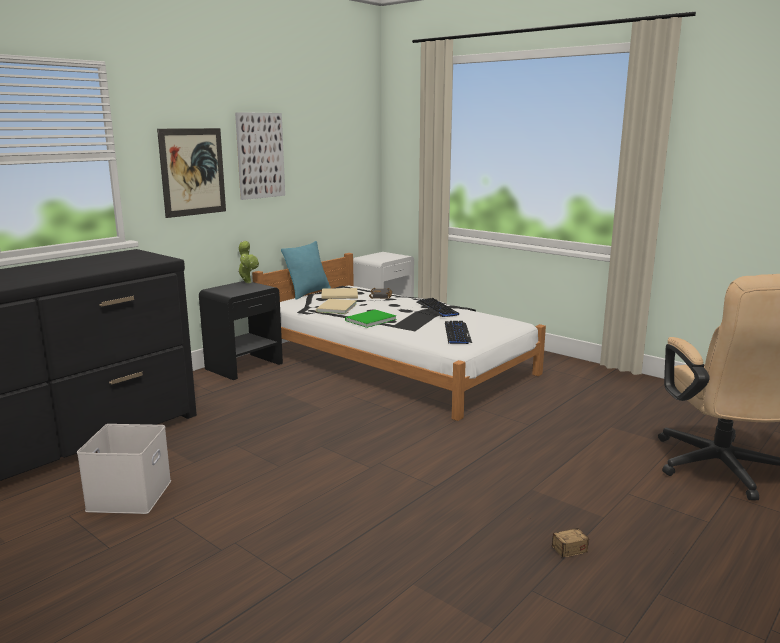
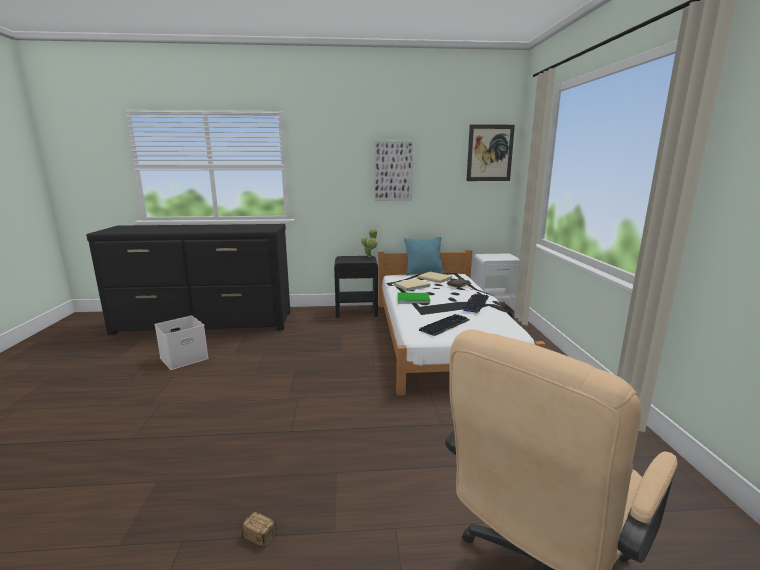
camera: 45 degrees right, 0 degrees up
(193, 172) = (338, 180): picture -> picture (490, 153)

